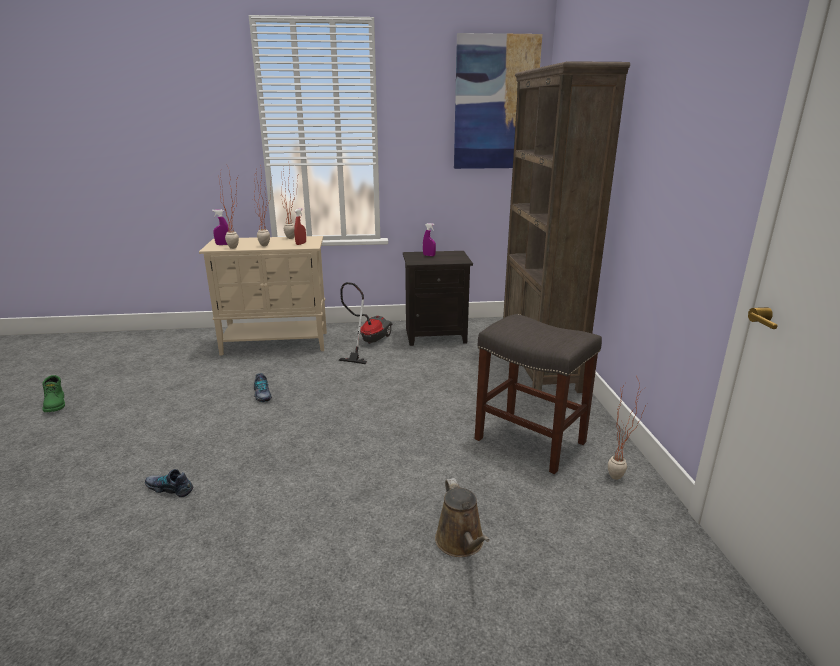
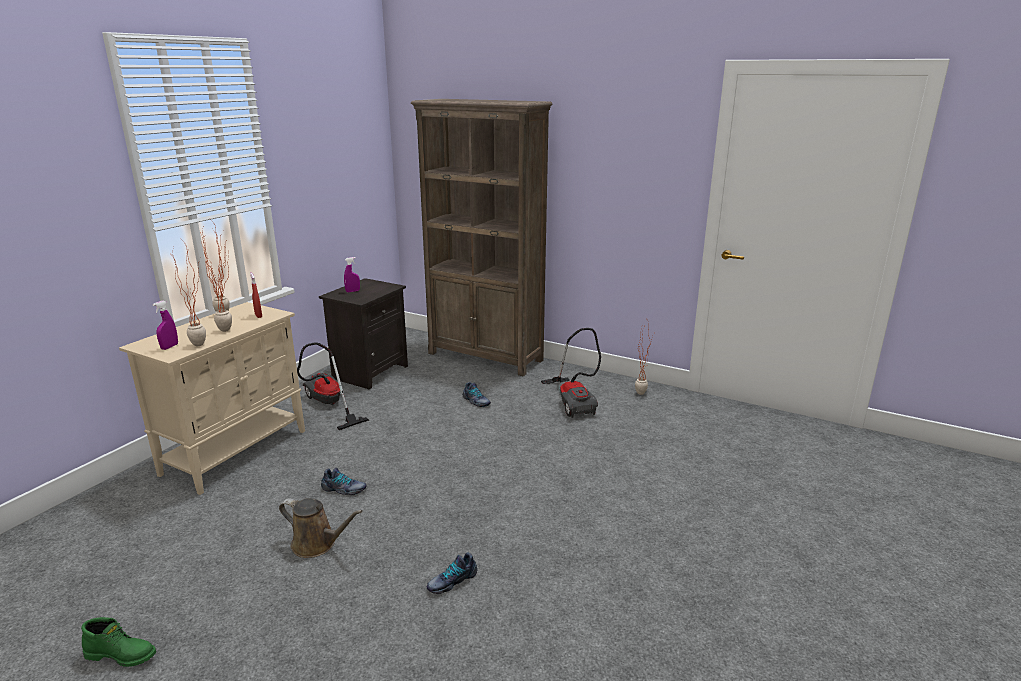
camera: 55 degrees left, 0 degrees up
(452, 392) = (476, 401): none -> shoe
(461, 543) = (652, 465): brown watering can -> brown watering can (317, 544)
(495, 103) = (356, 125): picture -> none
(528, 440) = (574, 401): grey stool -> vacuum cleaner

